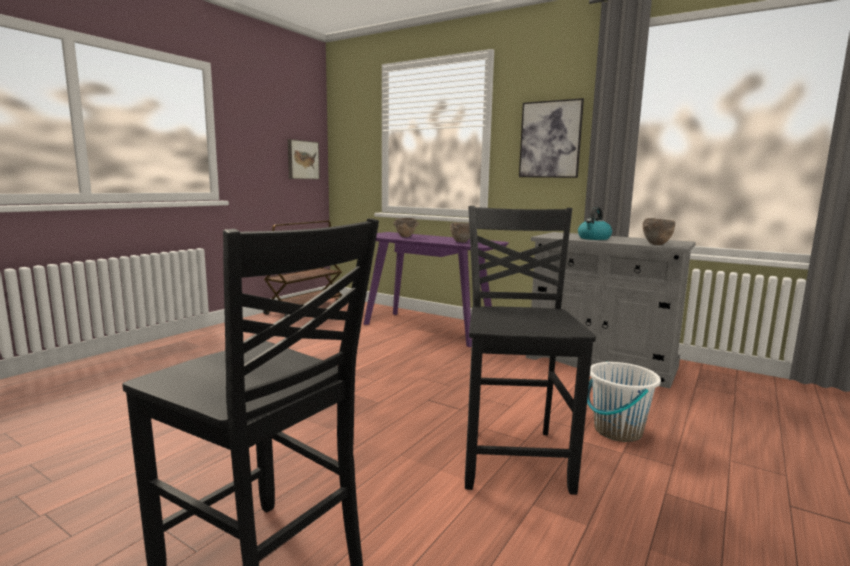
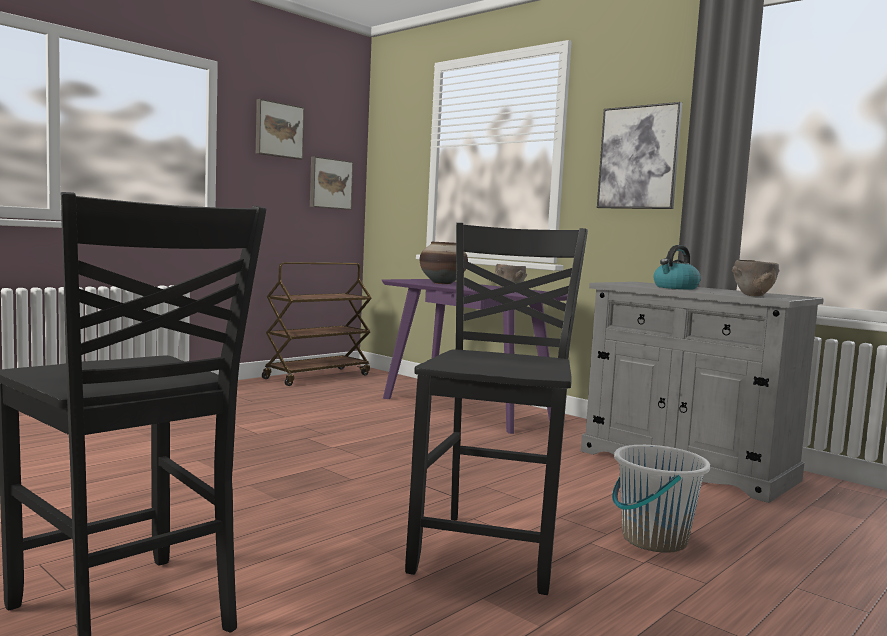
camera: 10 degrees right, 5 degrees down
(261, 119) = (278, 130): none -> picture
(405, 237) = (442, 283): brown bowl -> vase

